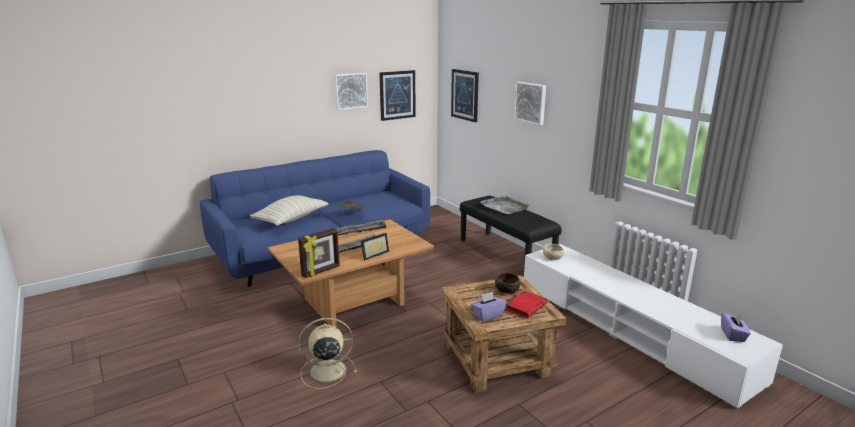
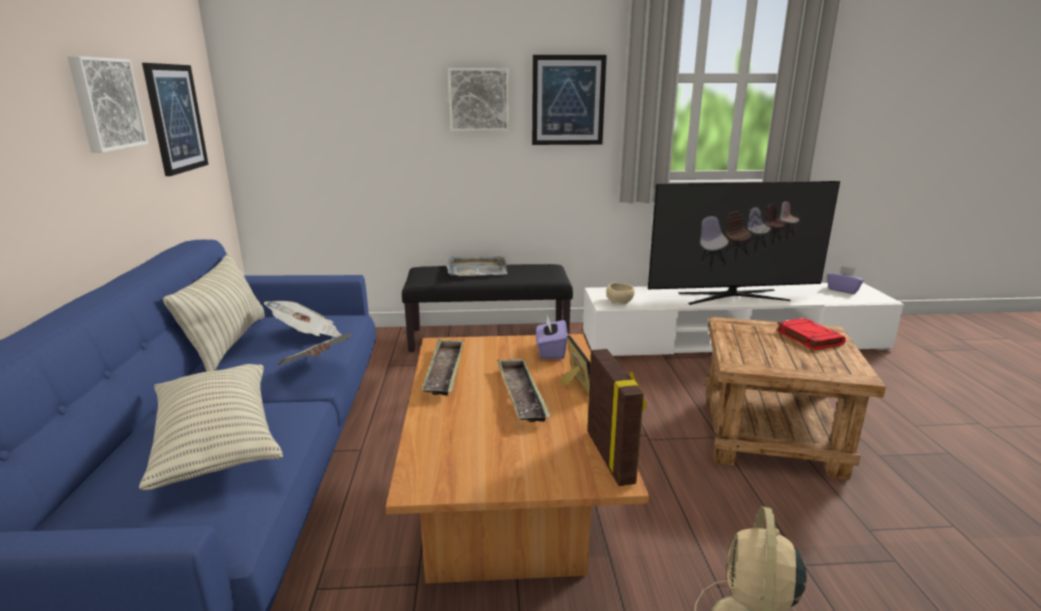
camera: 60 degrees left, 0 degrees up
(359, 196) = (228, 343): none -> pillow
(378, 204) = (308, 336): none -> newspaper
(465, 95) = (309, 109): picture -> picture (568, 100)
(487, 315) = (827, 364): purple tissue box -> purple tissue box (551, 351)
(507, 290) = (753, 334): brown bowl -> none
(626, 290) = (732, 297): none -> television

